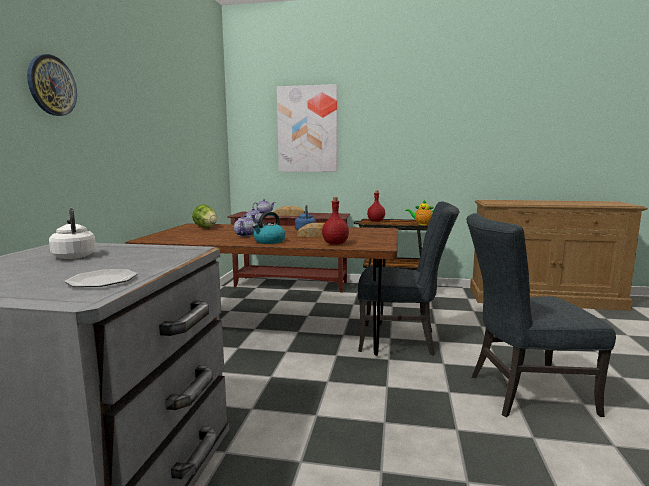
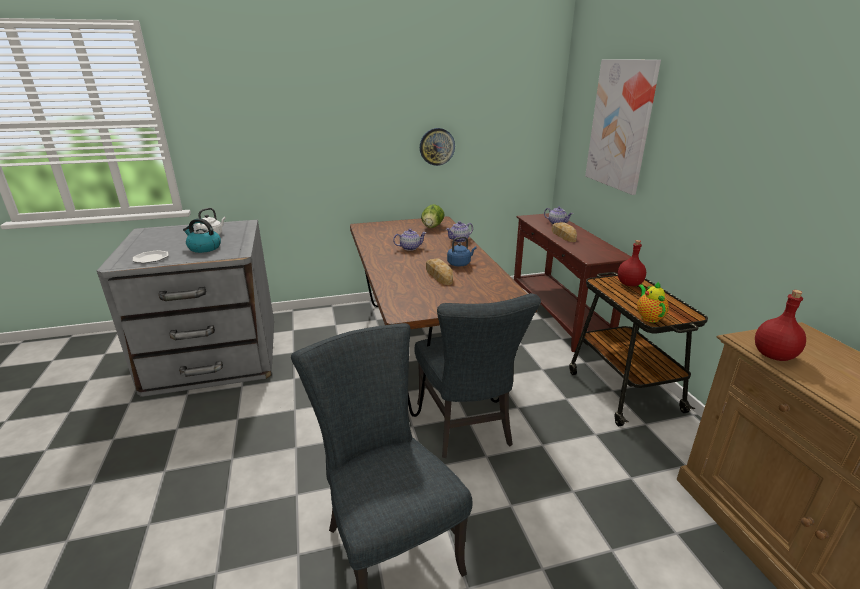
camera: 65 degrees right, 15 degrees up
(51, 85) = (281, 110): wall clock -> wall clock (437, 146)
(269, 241) = (388, 263): kettle -> kettle (204, 248)
(335, 244) = (401, 289): red bottle -> red bottle (774, 355)

